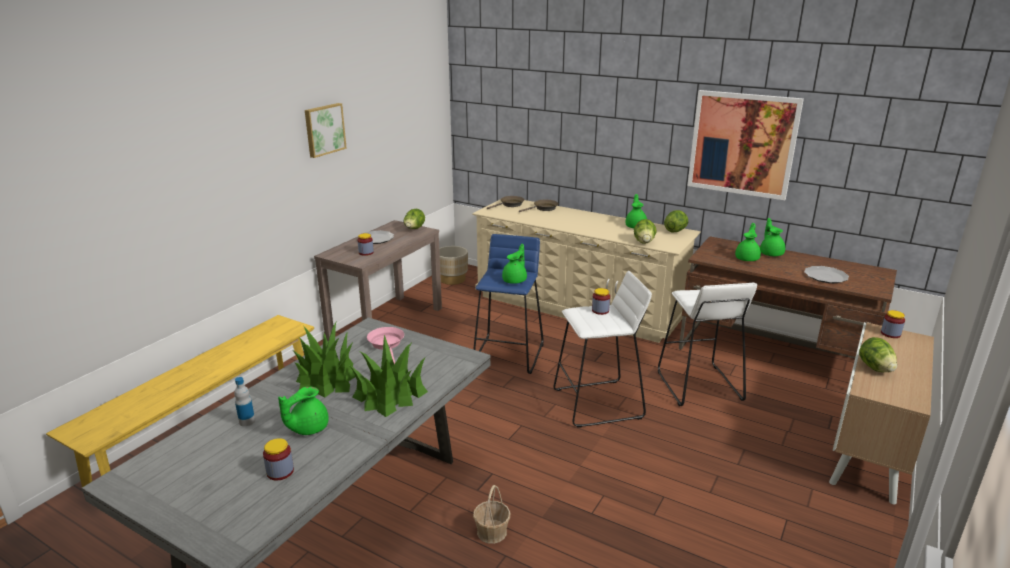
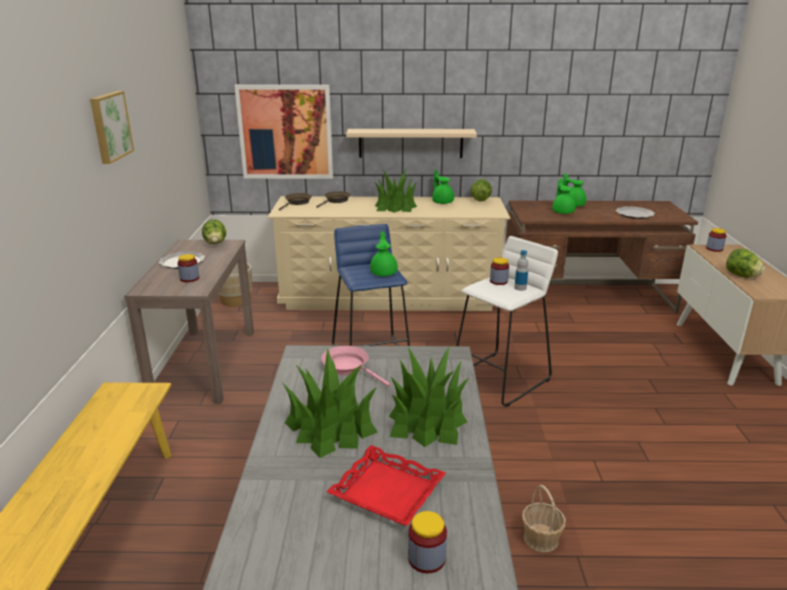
camera: 30 degrees left, 0 degrees up
(247, 421) = (297, 514): bottle -> bottle (520, 288)
(307, 428) = (386, 492): green teapot -> red tray
(587, 223) = (395, 206): none -> potted plant
(618, 165) = (410, 143): none -> beige shelf
(644, 242) = (468, 213): lettuce -> none
(698, 386) = (561, 338): white stool -> none
(742, 144) = (534, 106): picture -> picture (285, 132)

